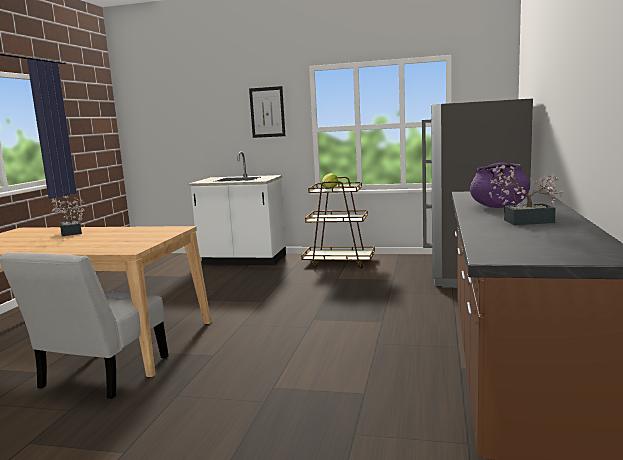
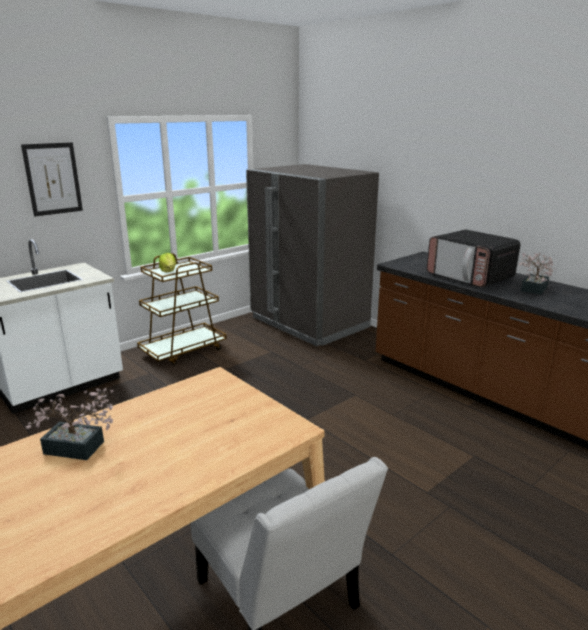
camera: 55 degrees left, 10 degrees up
(499, 207) = (470, 277): purple cooking pot -> microwave

